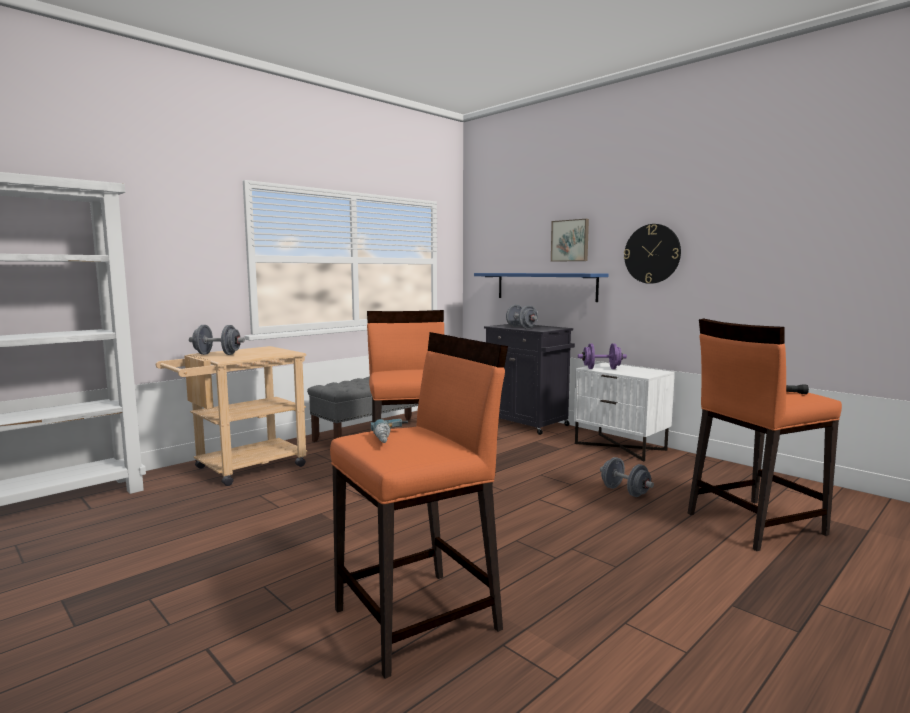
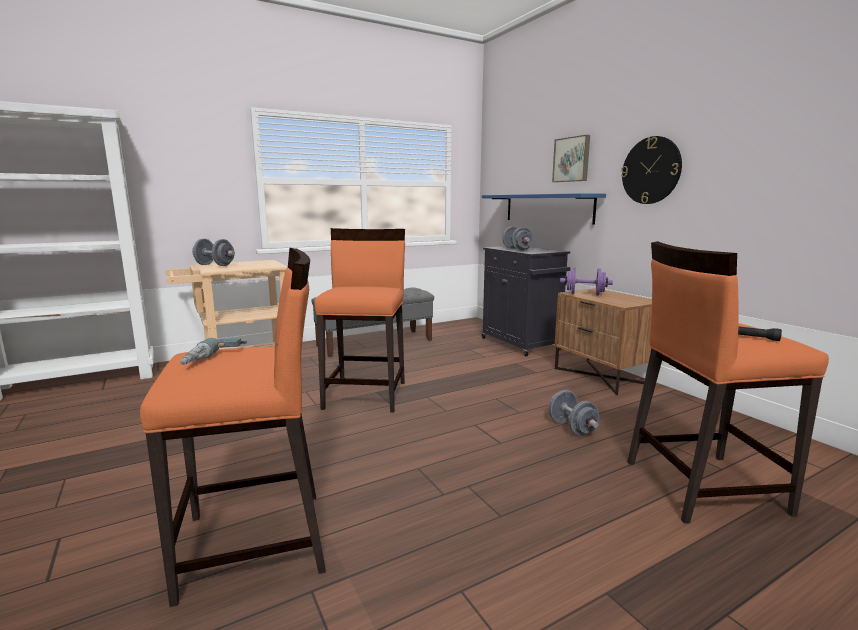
camera: 15 degrees right, 5 degrees up
(621, 446) = (602, 376): white nightstand -> brown nightstand

